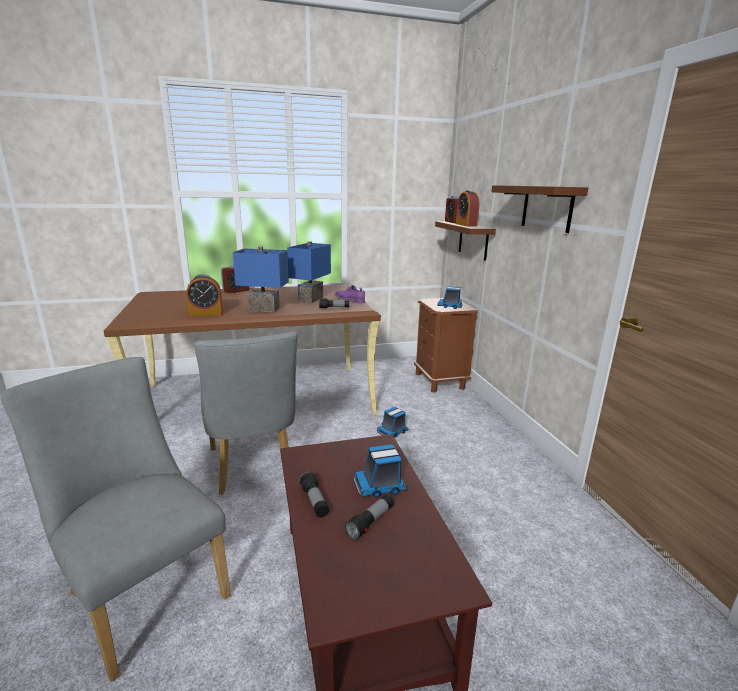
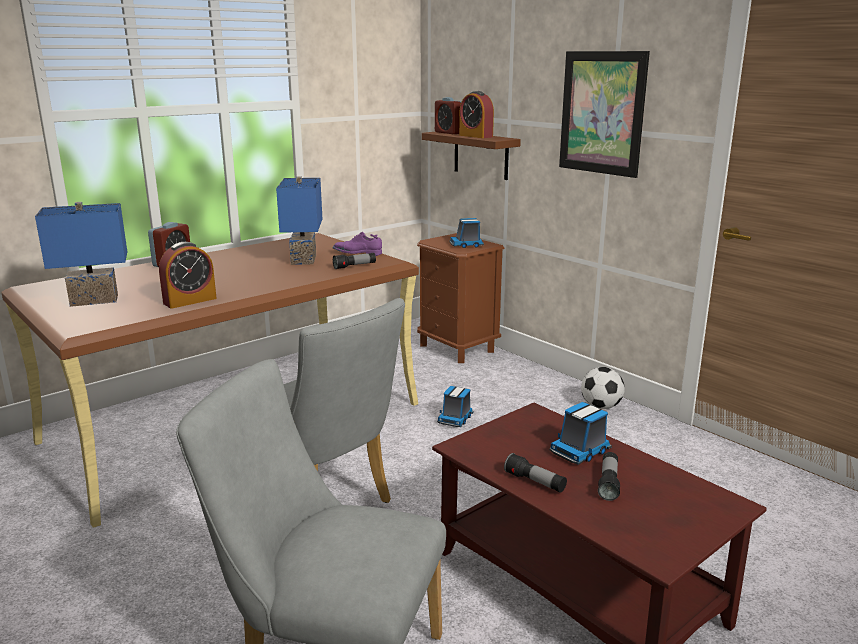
camera: 25 degrees left, 0 degrees up
(265, 309) = (264, 281): blue table lamp -> blue table lamp (95, 299)
(512, 451) = (601, 406): none -> football
(547, 208) = (602, 113): brown shelf -> picture

